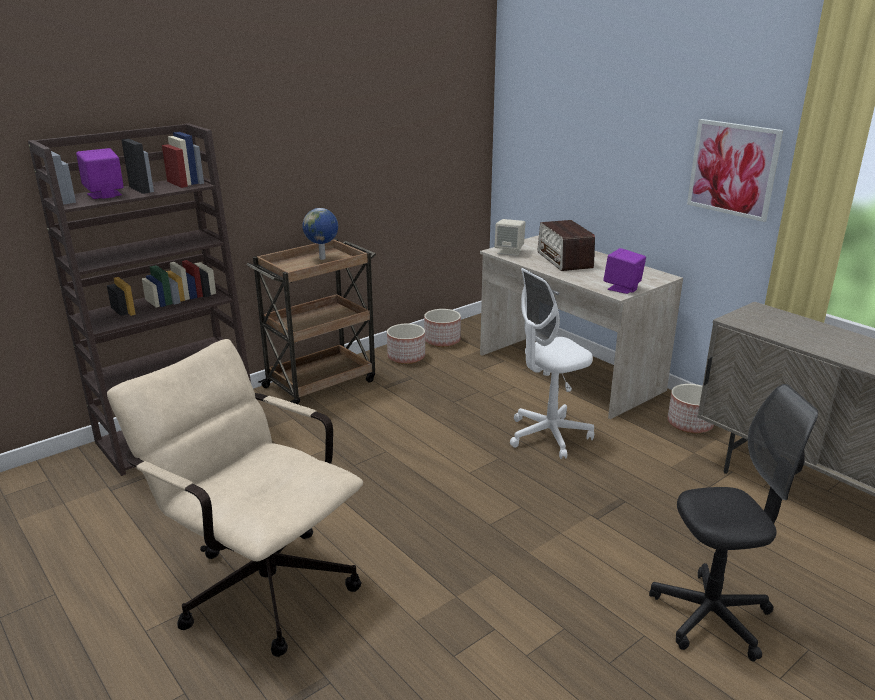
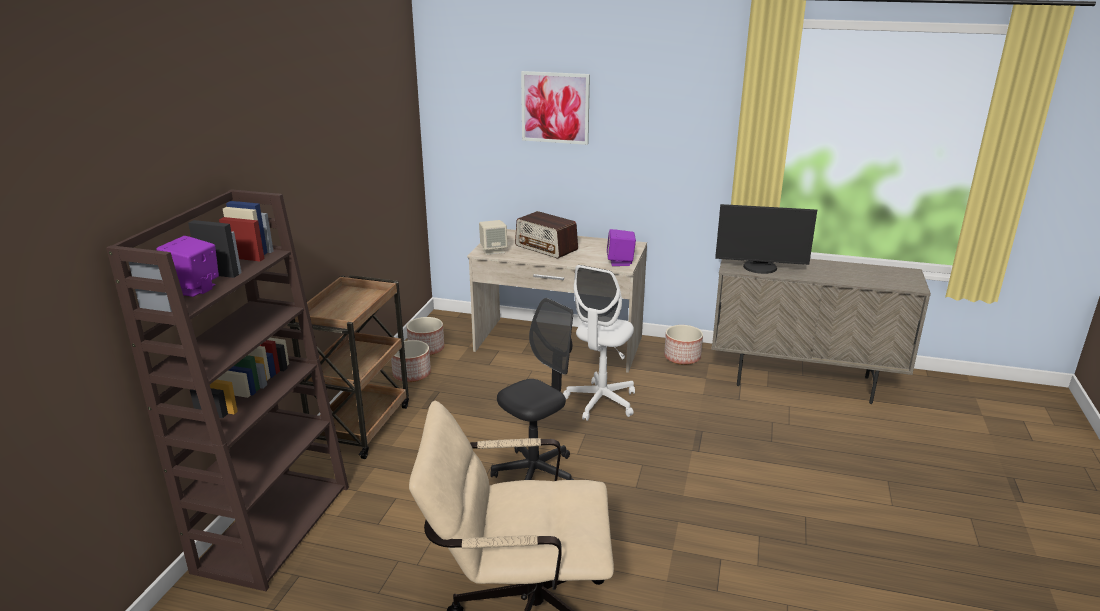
camera: 35 degrees left, 0 degrees up
(323, 259) = (350, 299): globe -> none
(711, 617) = (826, 486): black office chair -> black office chair (535, 474)
(733, 169) = (680, 150): picture -> picture (555, 107)
(773, 328) = (760, 268): none -> monitor

